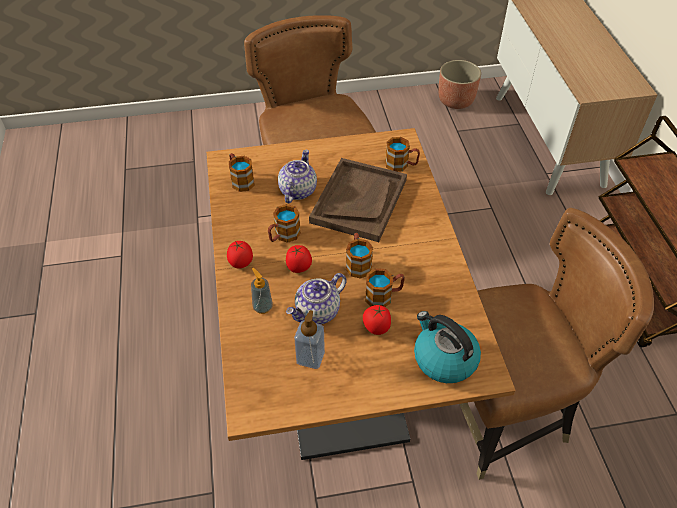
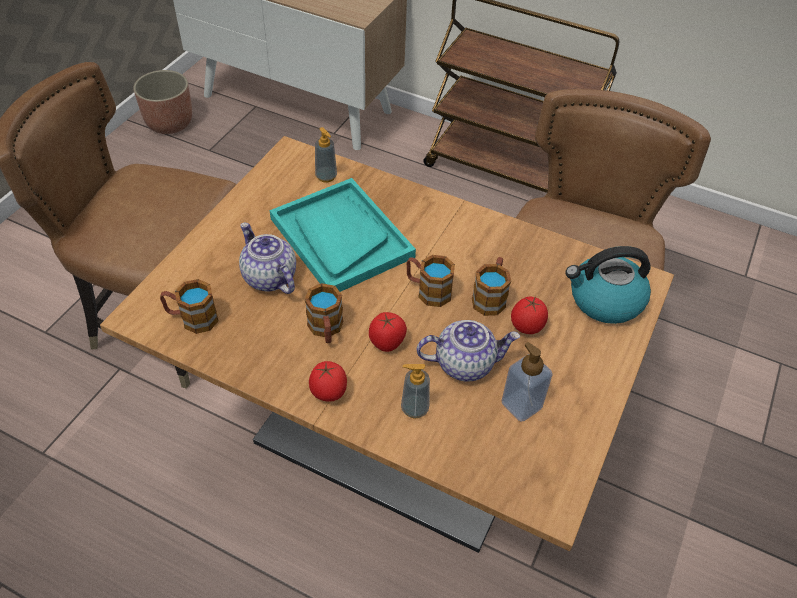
camera: 55 degrees left, 0 degrees up
(317, 312) = (465, 363): teapot -> teapot turned 90 degrees counterclockwise
(359, 201) = (341, 238): brown tray -> turquoise tray
(401, 165) = (326, 176): mug -> soap dispenser

